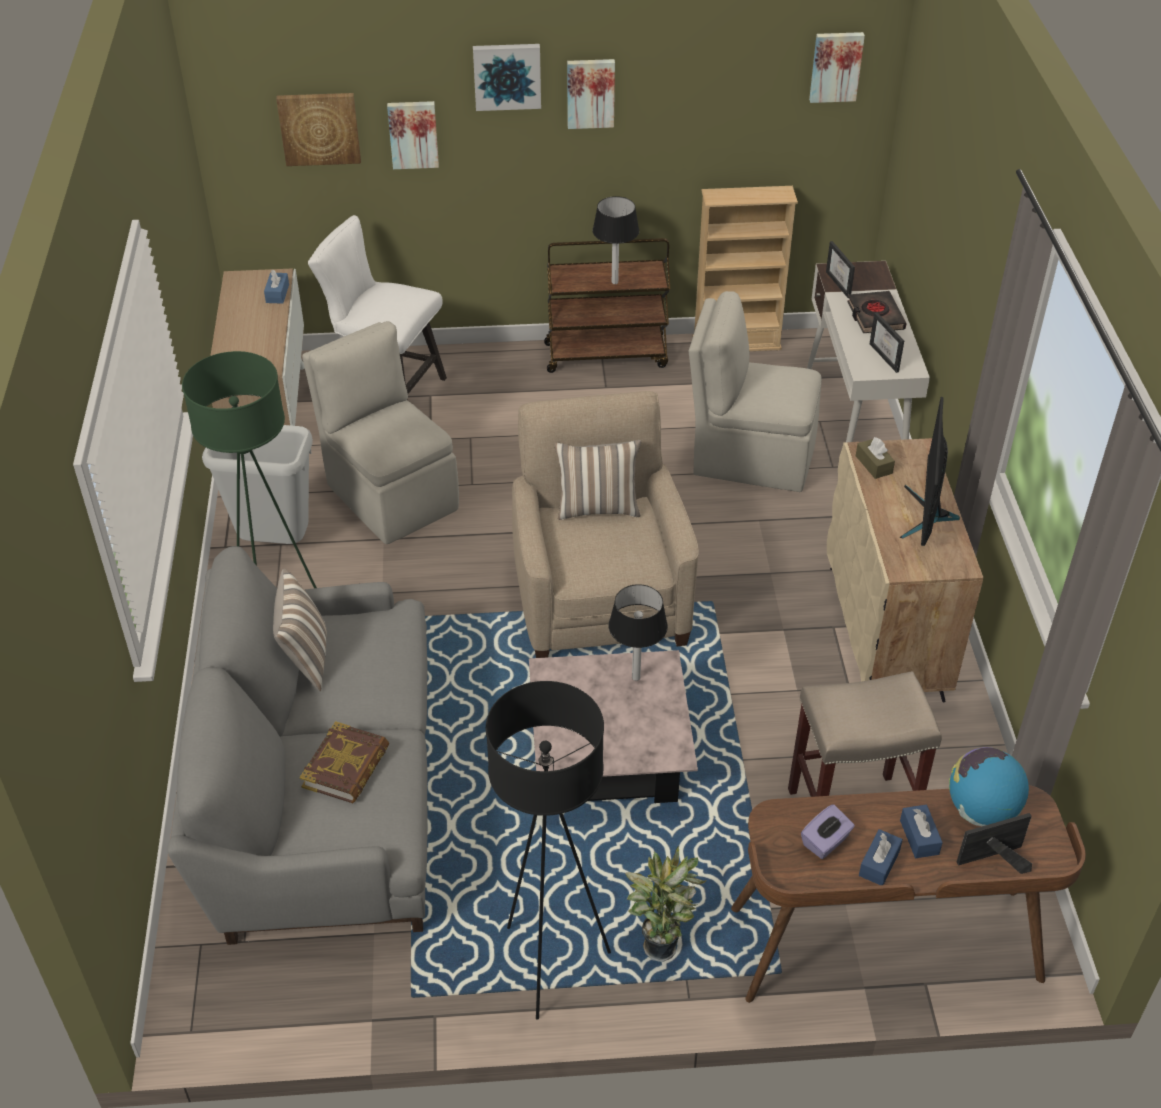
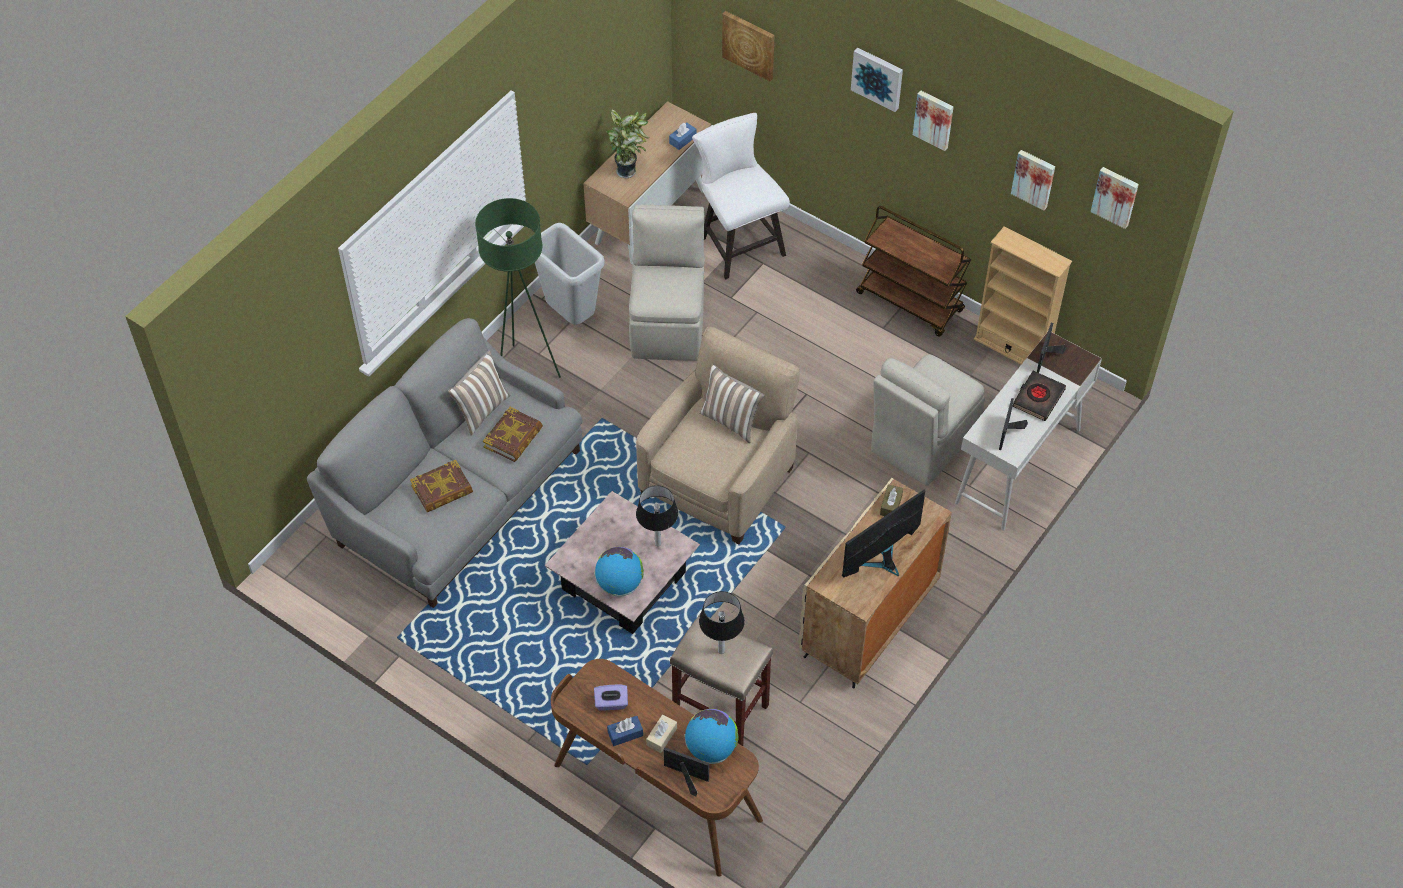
camera: 40 degrees right, 10 degrees up
(375, 662) = (513, 438): none -> book
(413, 134) = (810, 81): picture -> picture (1034, 178)
(550, 964) = (478, 672): black floor lamp -> none
(615, 282) = (917, 258): table lamp -> table lamp (721, 651)
(641, 742) = (620, 584): none -> globe
(660, 944) = (542, 703): potted plant -> potted plant (628, 170)
(750, 456) = (922, 442): beige chair -> beige chair turned 105 degrees counterclockwise
(919, 837) = (661, 737): blue tissue box -> beige tissue box

